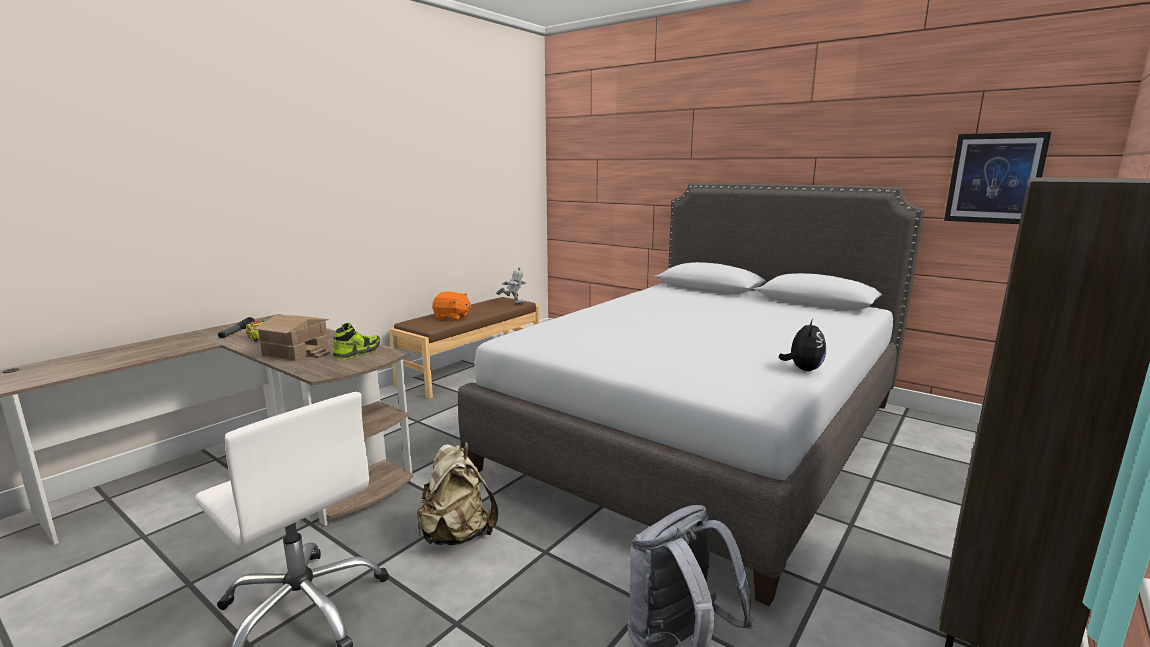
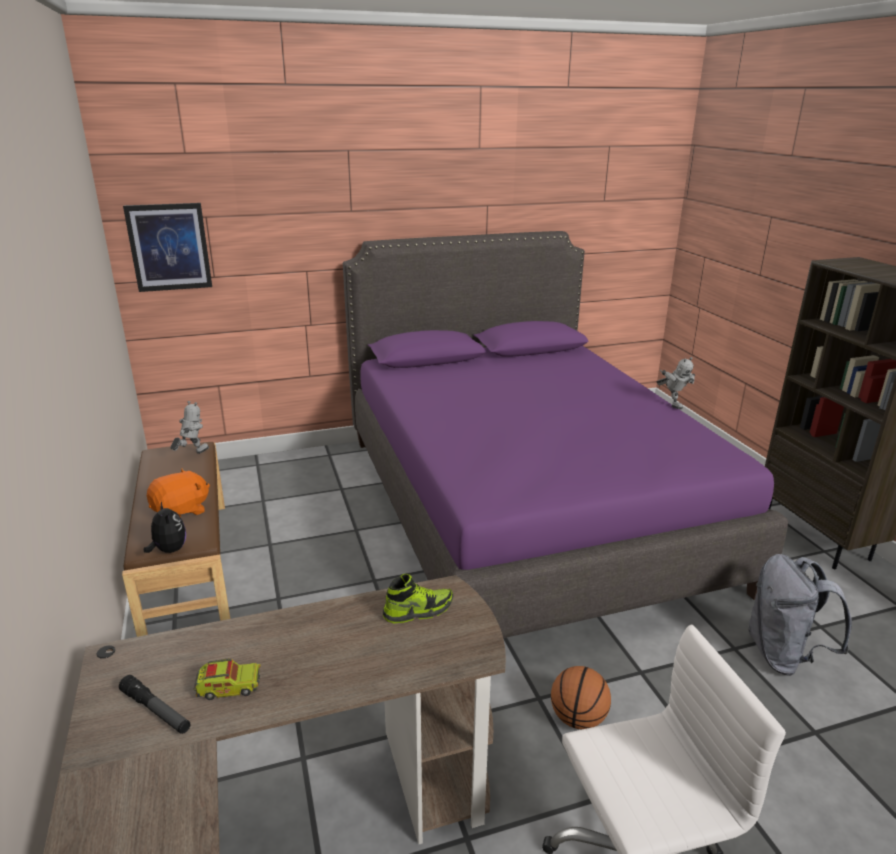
camera: 55 degrees left, 10 degrees up
(295, 352) = (355, 662): toy house -> none
(357, 352) = (418, 611): shoe -> shoe turned 90 degrees clockwise
(457, 535) = (578, 718): beige backpack -> basketball
(701, 434) = (523, 507): grey bed -> purple bed
(803, 369) = (685, 422): plush toy -> plush toy (169, 550)
(837, 359) = (672, 404): none -> toy robot
(994, 178) = (619, 218): picture -> picture (169, 247)

